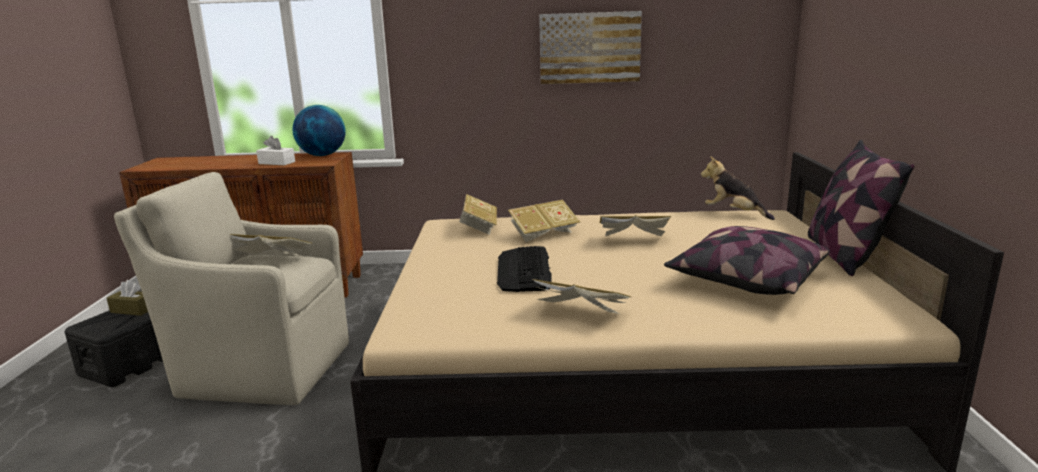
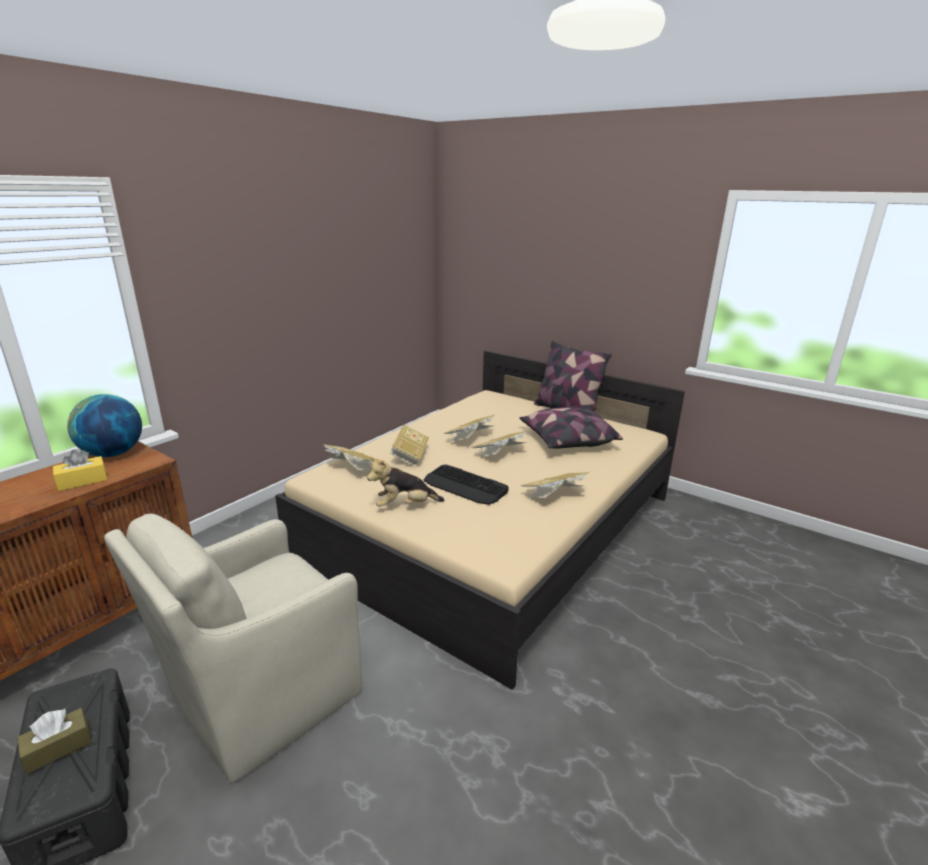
camera: 55 degrees left, 5 degrees up
(272, 259) = (258, 578): book -> book (500, 454)
(276, 163) = (82, 481): white tissue box -> yellow tissue box
(589, 48) = (324, 289): picture -> none
(734, 213) = (474, 400): plush toy -> plush toy (404, 506)

